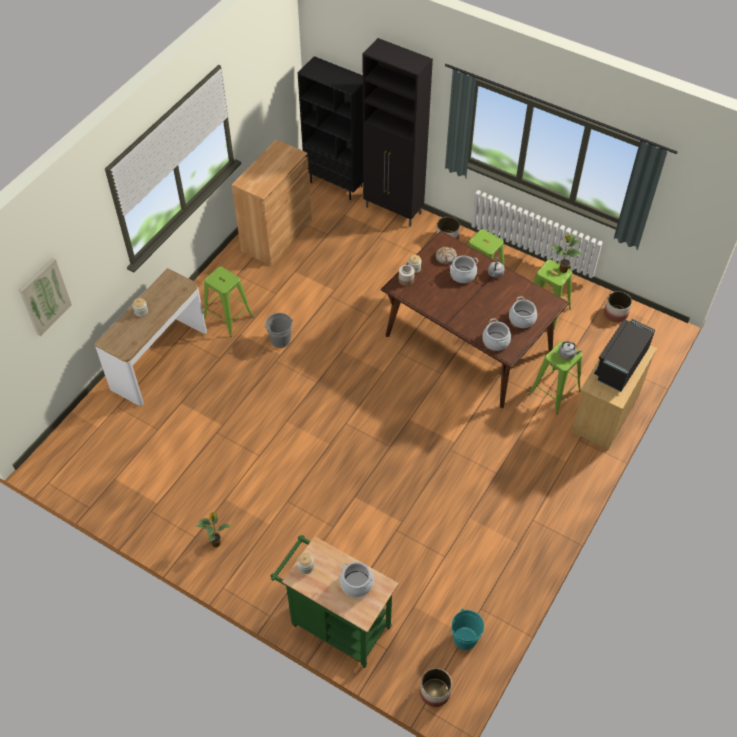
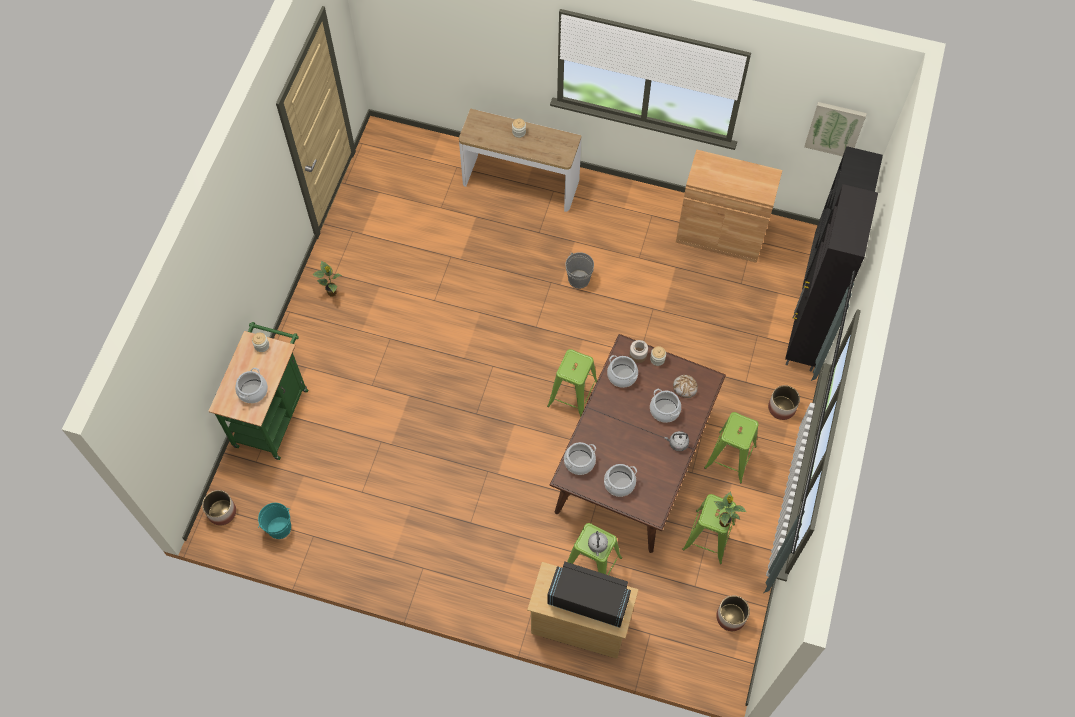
camera: 75 degrees right, 10 degrees up
(44, 296) = (448, 35): picture -> picture (835, 128)
(228, 318) = (592, 224): green stool -> green stool (573, 395)
(422, 294) = (622, 375): none -> cooking pot

